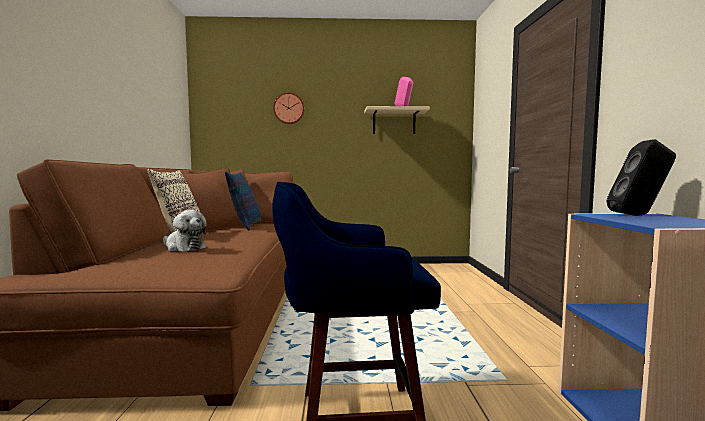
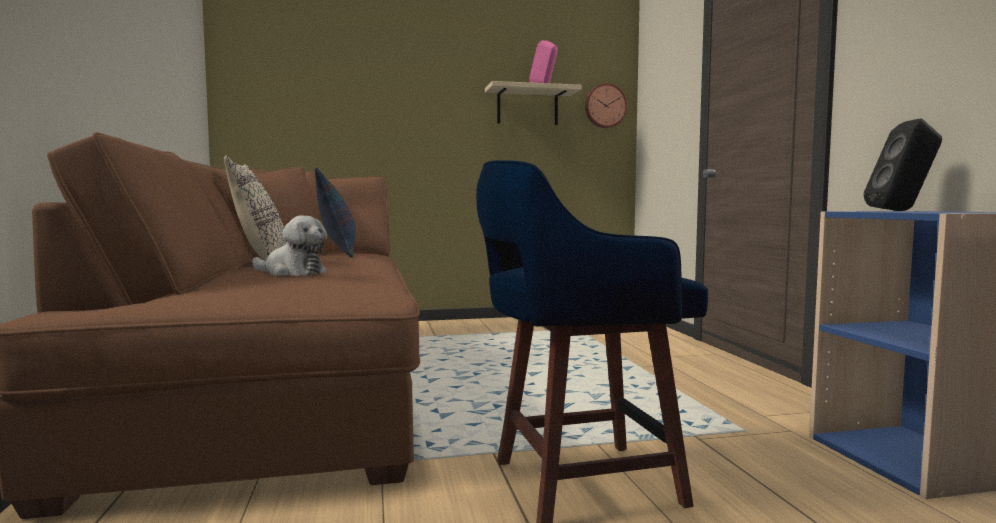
camera: 10 degrees left, 0 degrees up
(289, 108) = (370, 81): wall clock -> wall clock (605, 106)

